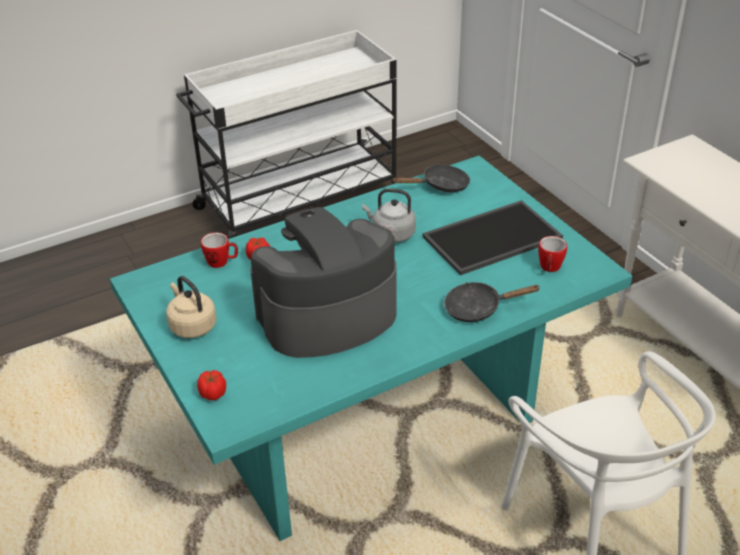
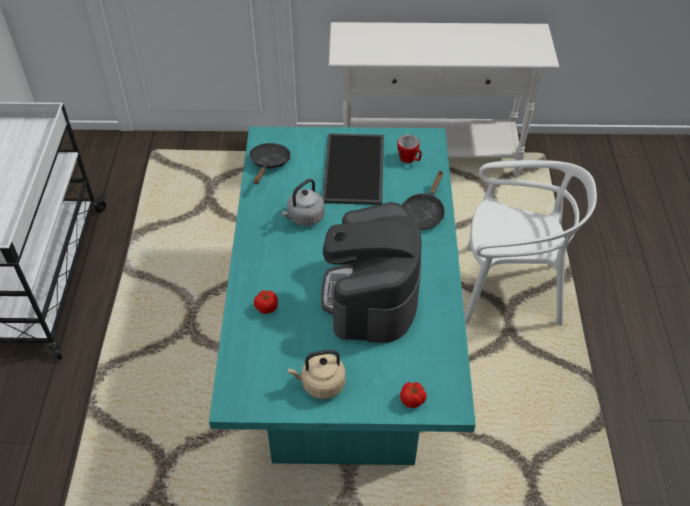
camera: 60 degrees left, 10 degrees up
(222, 262) = (253, 333): mug -> none

